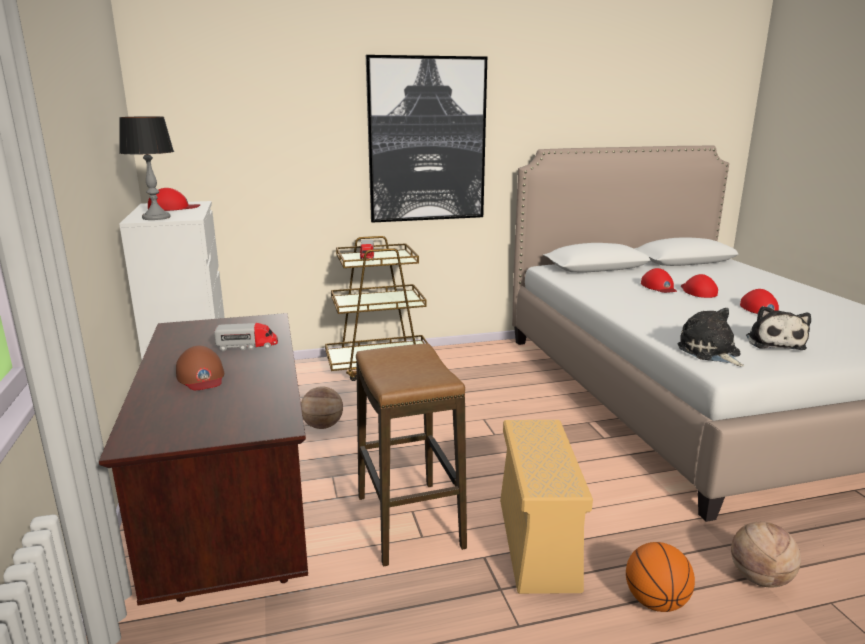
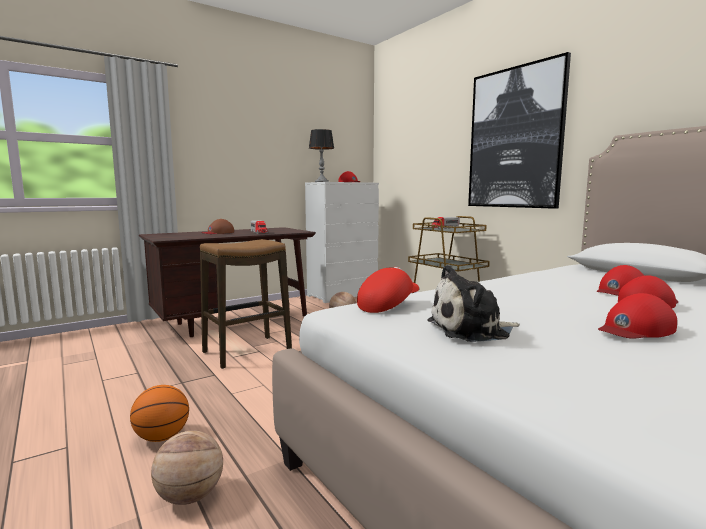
camera: 70 degrees right, 10 degrees down
(536, 541) = (234, 388): beige storage box -> none
(710, 352) = (387, 305): plush toy -> red cap

